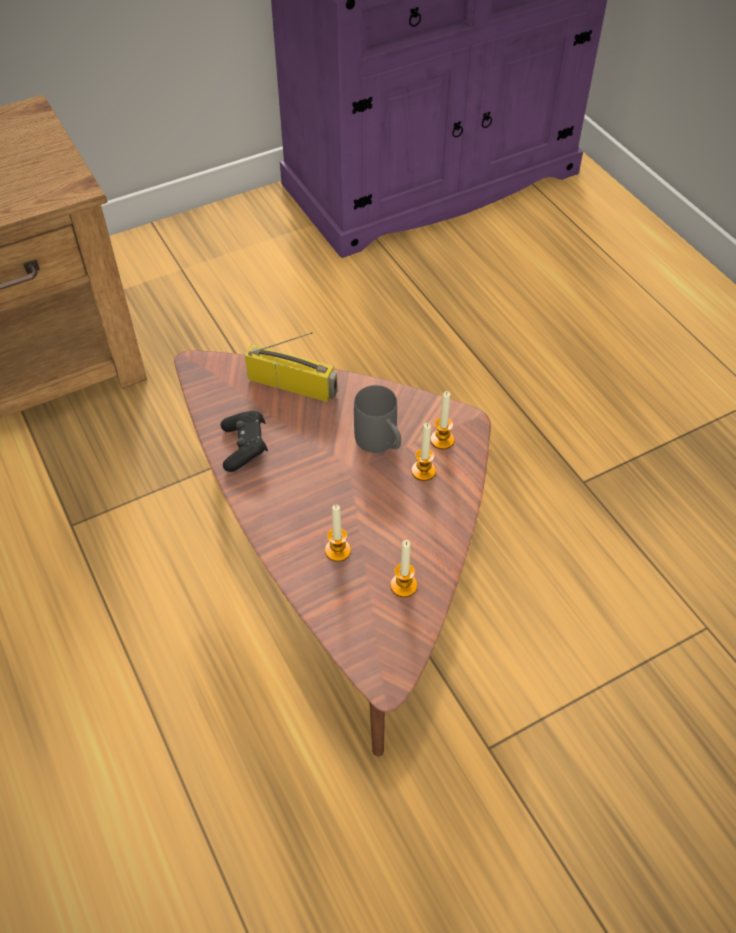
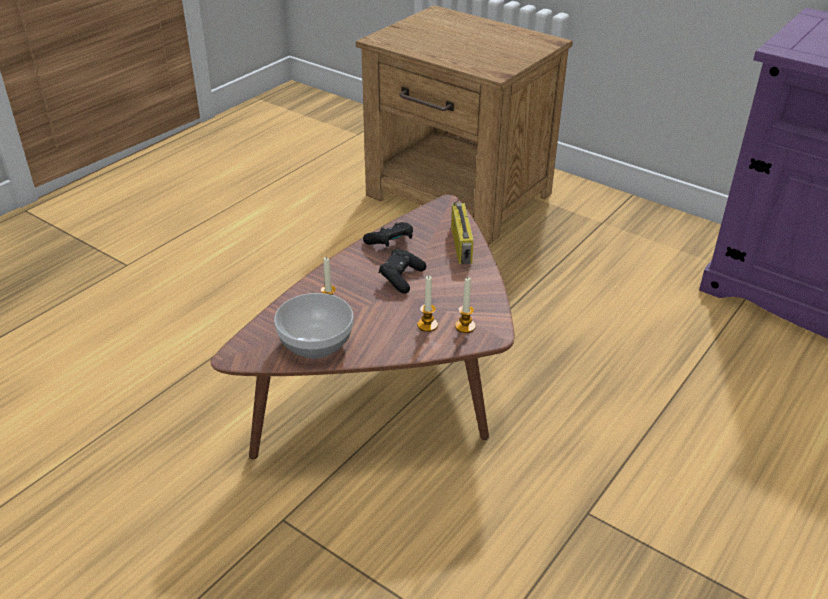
camera: 65 degrees right, 15 degrees down
(323, 463) = (401, 278): none -> black game controller
(381, 444) = (438, 298): grey mug -> none
(403, 585) = (316, 343): candle -> bowl

